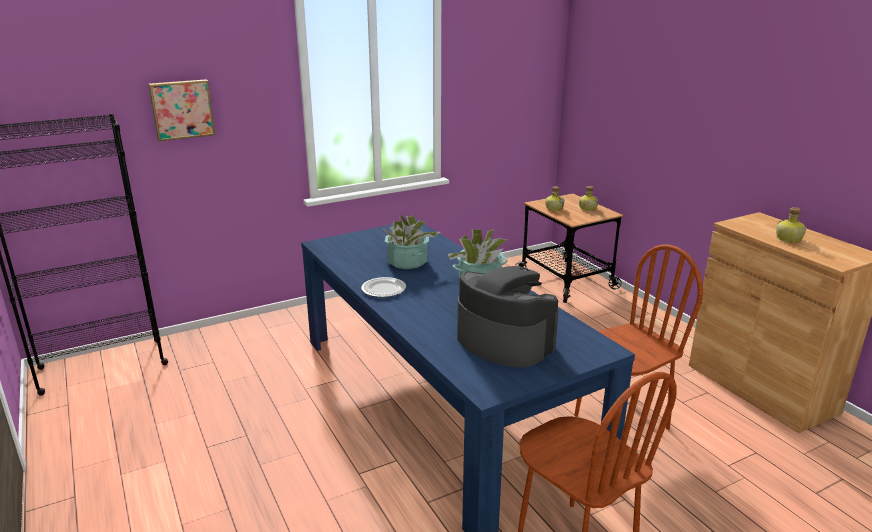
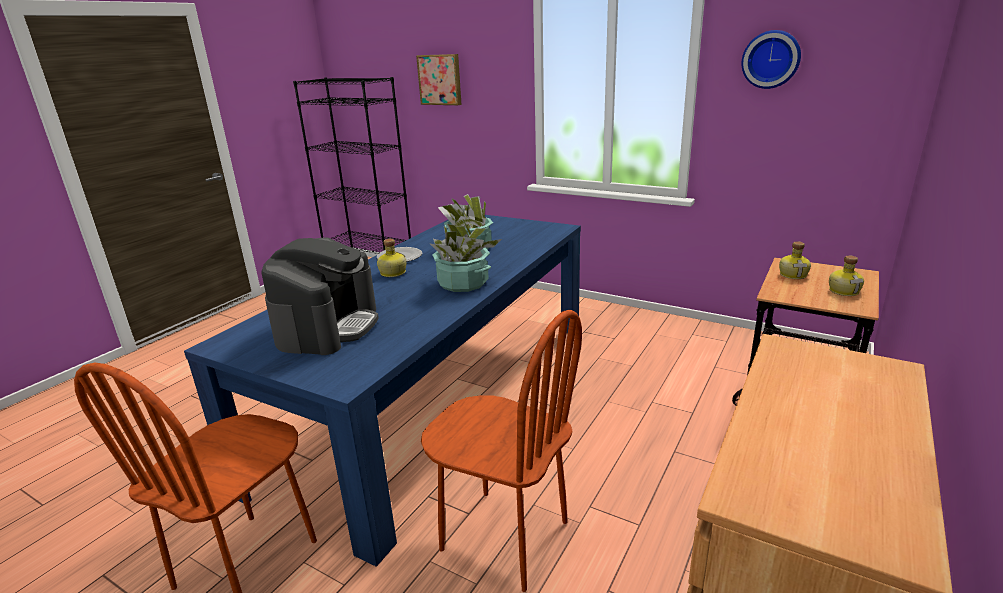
camera: 60 degrees right, 0 degrees up
(485, 69) = (771, 59): none -> wall clock
(788, 239) = (806, 415): bottle -> bottle (392, 273)

